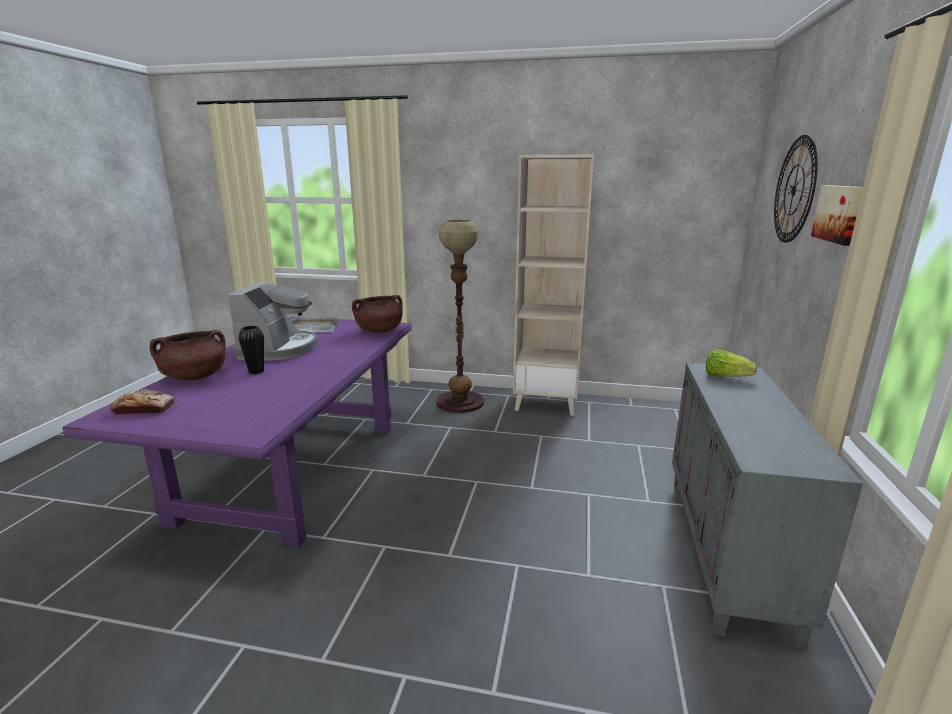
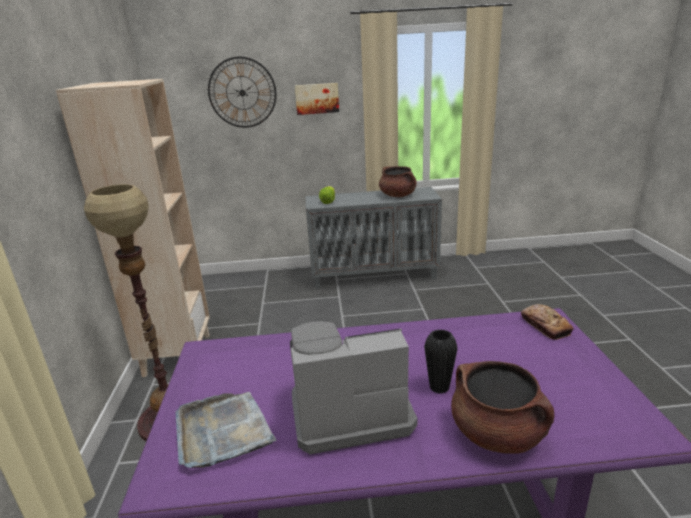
camera: 105 degrees left, 5 degrees up
(144, 409) = (599, 411): bread -> bread (545, 326)
(379, 331) = (231, 354): brown cooking pot -> brown cooking pot (398, 195)

